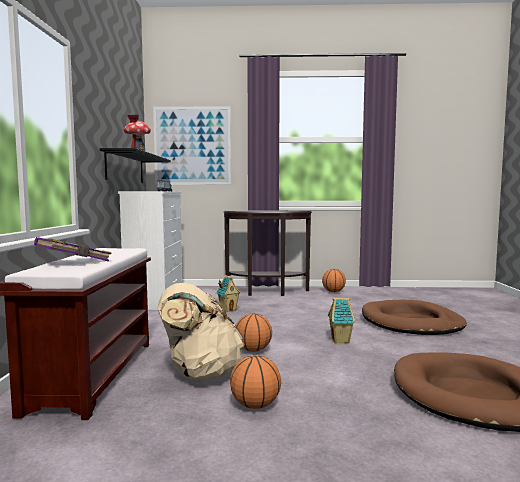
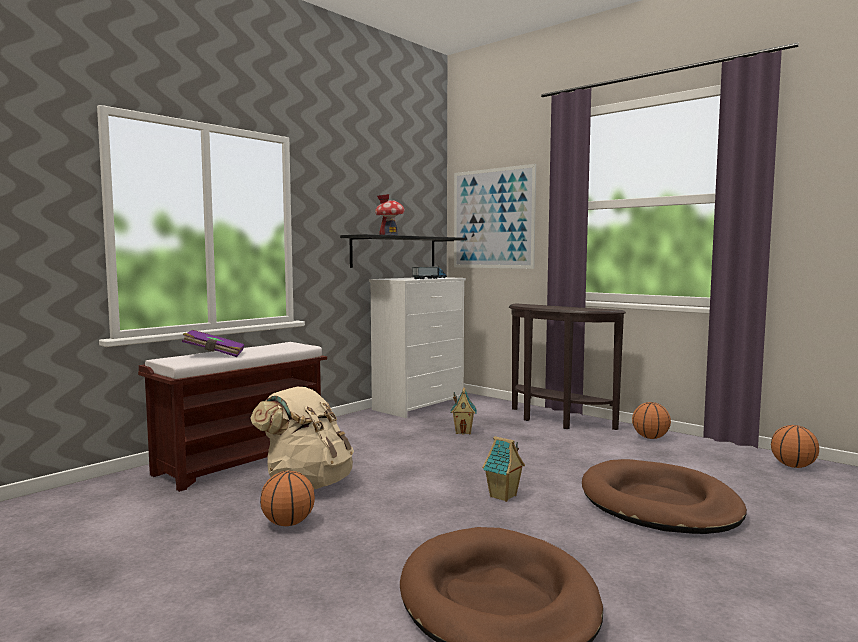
camera: 40 degrees right, 0 degrees up
(253, 350) = (392, 478): basketball -> basketball (793, 466)

